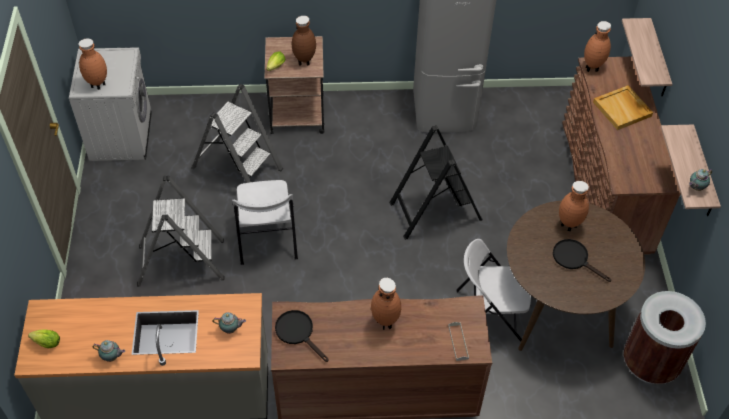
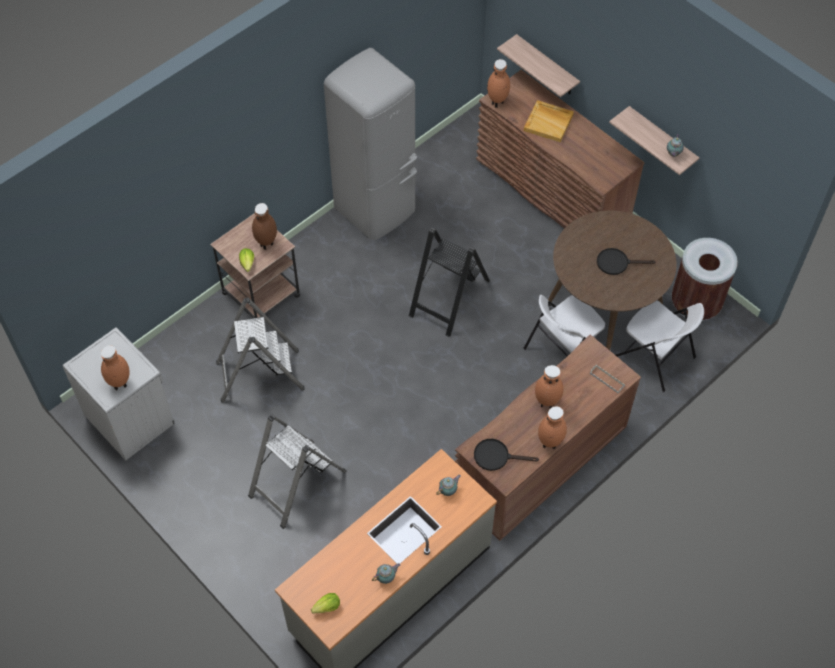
camera: 40 degrees left, 5 degrees up
(266, 236) = (343, 412): white chair -> white chair (654, 357)
(568, 226) = (591, 241): brown vase -> brown vase (550, 444)

